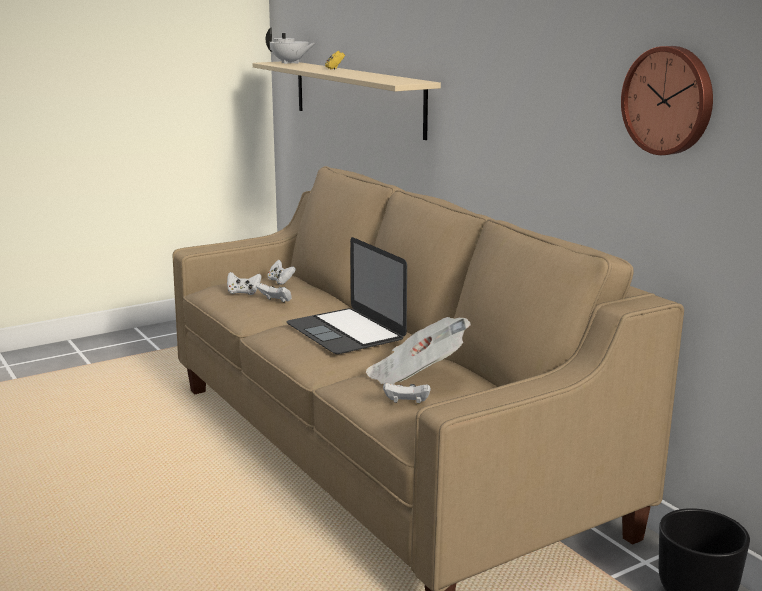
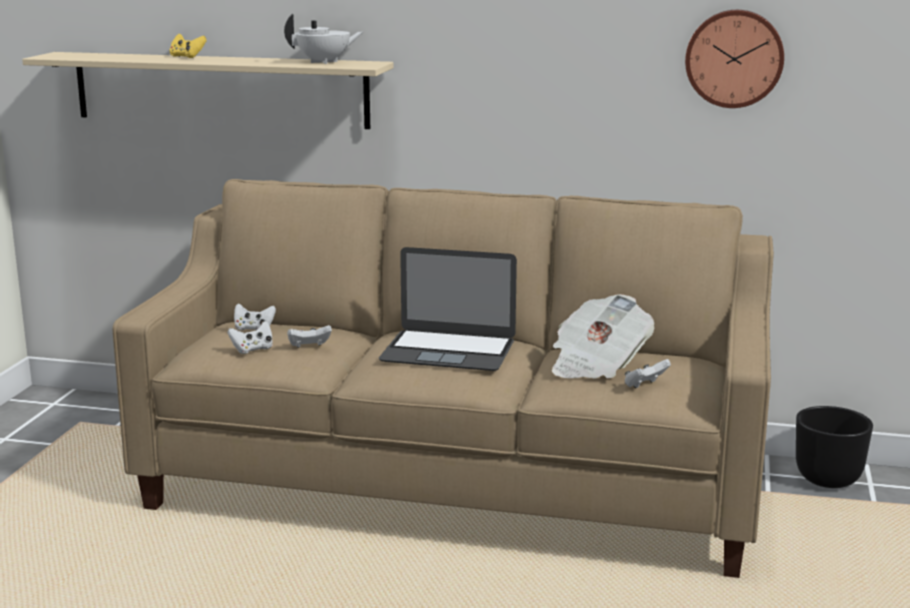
camera: 45 degrees left, 0 degrees up
(290, 63) = (79, 54): white teapot -> white teapot (324, 62)

